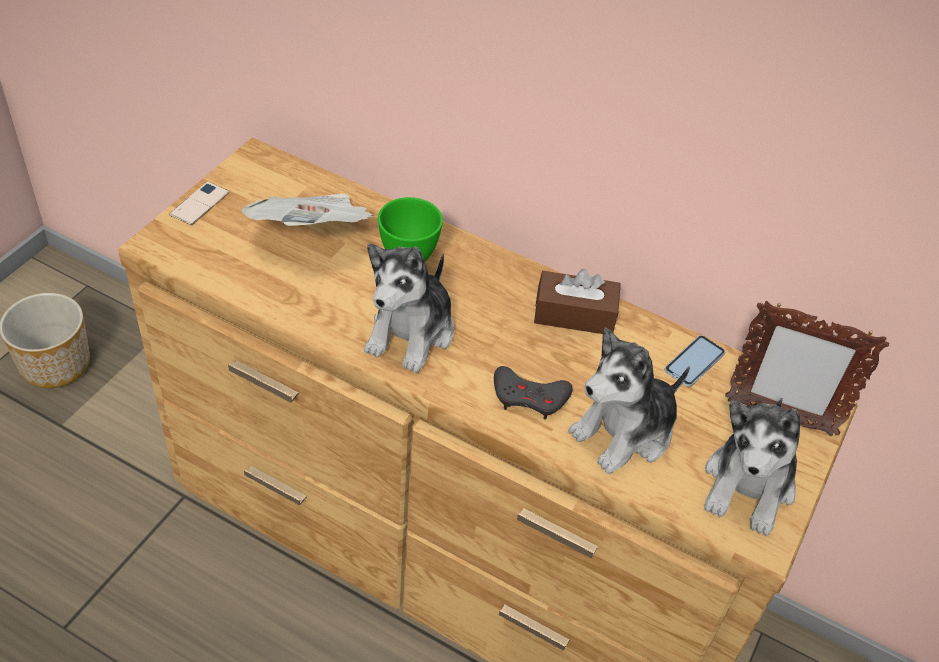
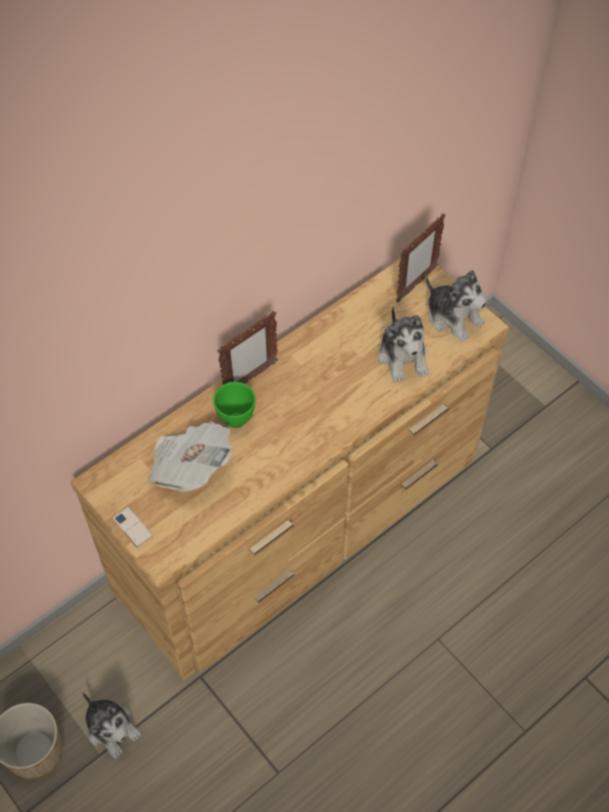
camera: 65 degrees left, 10 degrees up
(412, 333) = (296, 435): plush toy -> plush toy (112, 728)
(484, 260) = (250, 379): none -> picture frame
(529, 397) = (364, 392): grey game controller -> none
(574, 314) = (311, 349): brown tissue box -> none
(694, 362) = (366, 306): phone -> none

